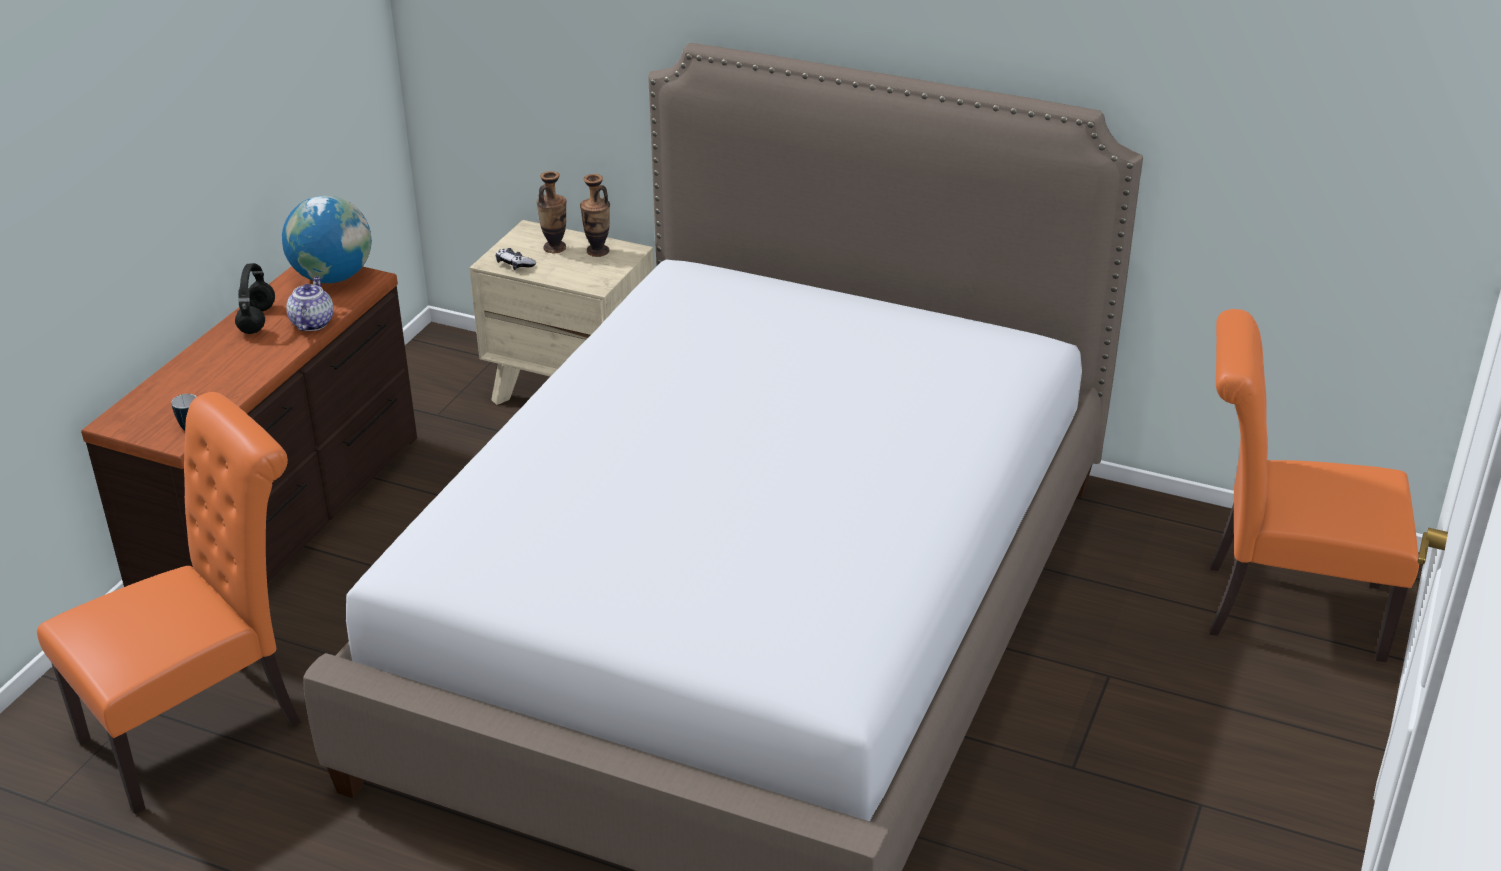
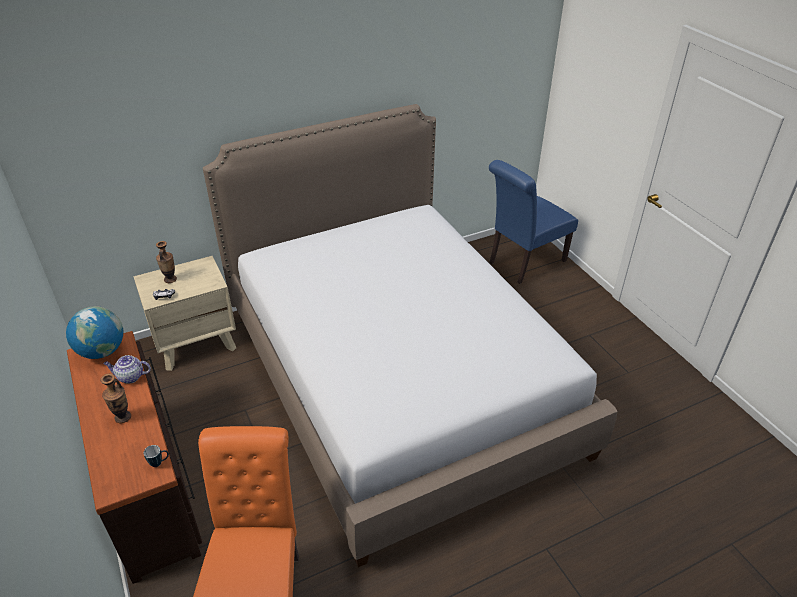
camera: 50 degrees left, 5 degrees up
(258, 321) = (99, 394): black headphones -> none
(312, 323) = (130, 377): teapot -> teapot turned 45 degrees counterclockwise
(597, 251) = (192, 270): vase -> vase (123, 417)
(1281, 608) = (523, 263): orange chair -> blue chair

